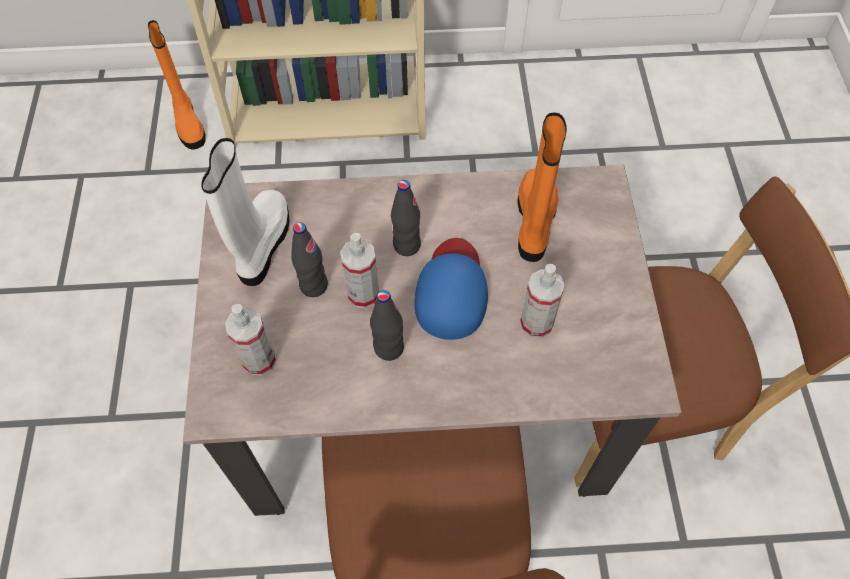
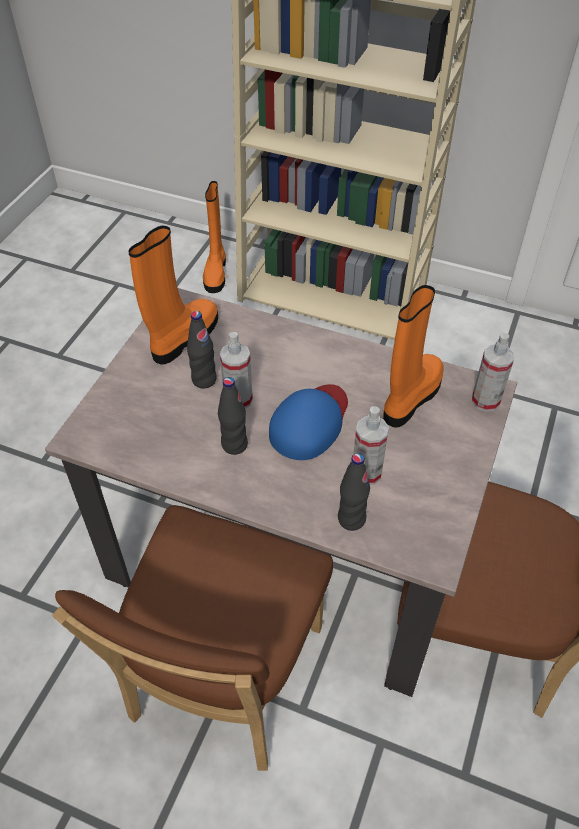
camera: 25 degrees right, 10 degrees down
(259, 360) = (132, 416): spray bottle -> spray bottle (485, 401)
(262, 244) = (183, 338): white boot -> orange boot
(406, 245) = (293, 377): black bottle -> black bottle (351, 519)

